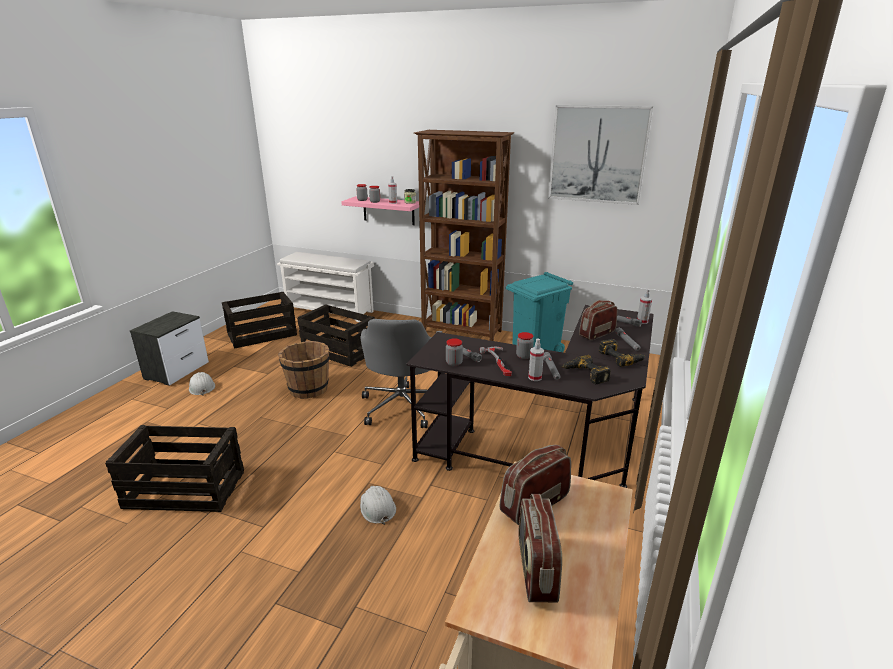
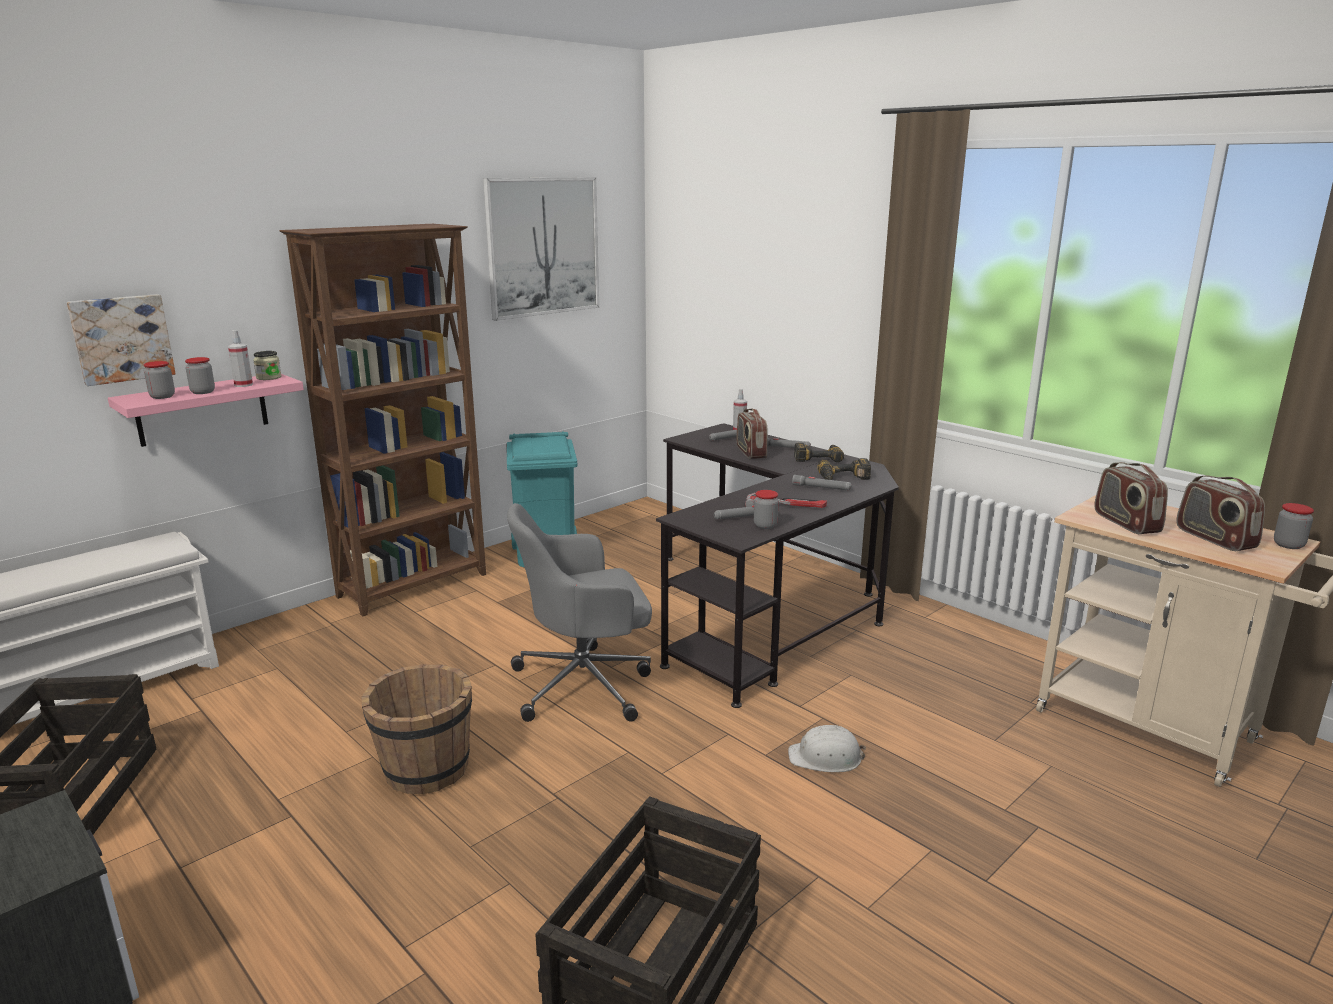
camera: 65 degrees left, 5 degrees down
(201, 387) = (226, 933): white hard hat -> none
(339, 351) = (315, 709): crate -> none
(362, 172) = (121, 338): none -> picture
(403, 405) = (585, 684): grey office chair -> grey office chair turned 135 degrees clockwise
(524, 356) = (777, 491): jar -> jar (1288, 545)
(535, 377) = (835, 498): spray bottle -> none
(535, 569) = (1214, 539): radio -> radio turned 45 degrees clockwise

